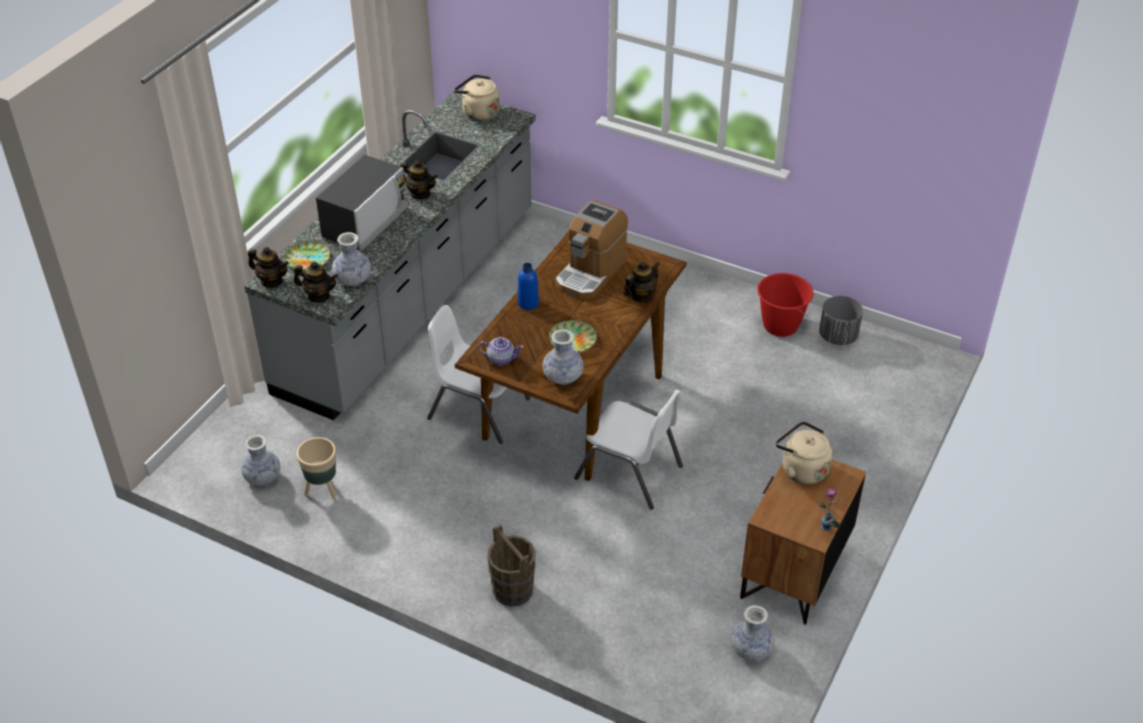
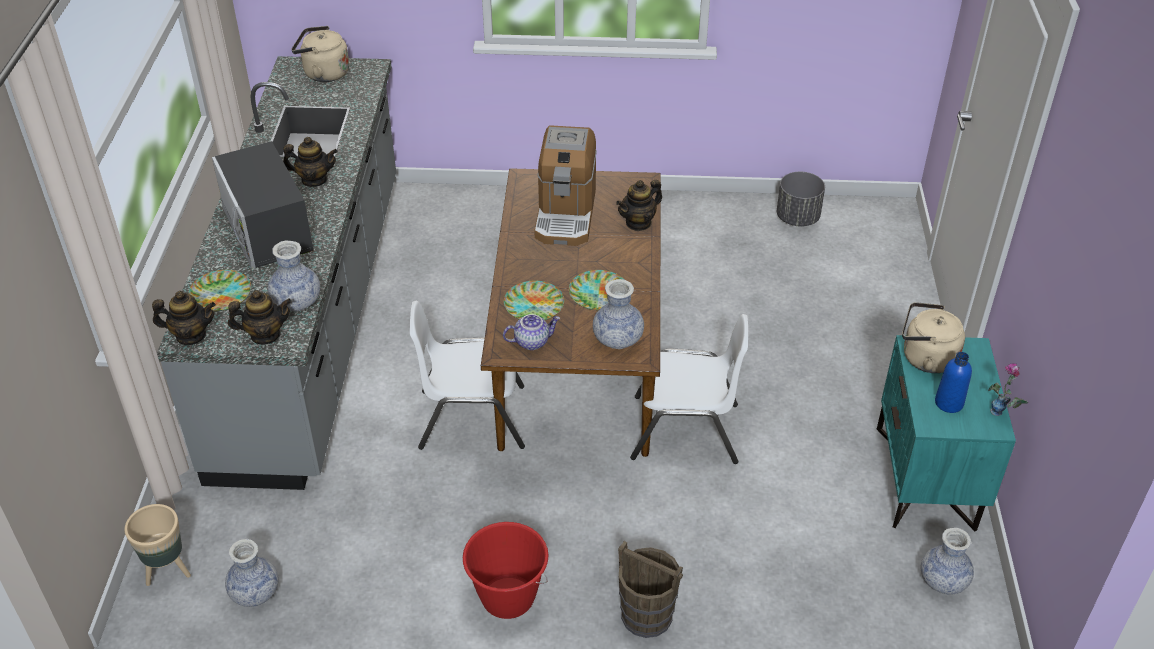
camera: 25 degrees left, 0 degrees up
(322, 490) = (342, 581): beige planter -> beige planter (167, 571)
(365, 223) = (268, 231): microwave -> microwave turned 150 degrees clockwise
(520, 333) = (534, 305): none -> plate
(528, 303) = (519, 268): blue bottle -> blue bottle (949, 403)
(641, 295) = (638, 222): teapot -> teapot turned 150 degrees counterclockwise
(780, 325) = (734, 224): red bucket -> red bucket (507, 598)
(794, 572) = (927, 478): brown nightstand -> turquoise nightstand

